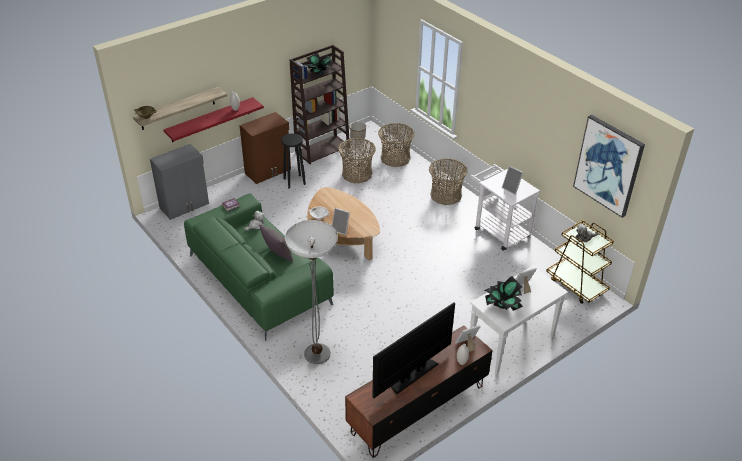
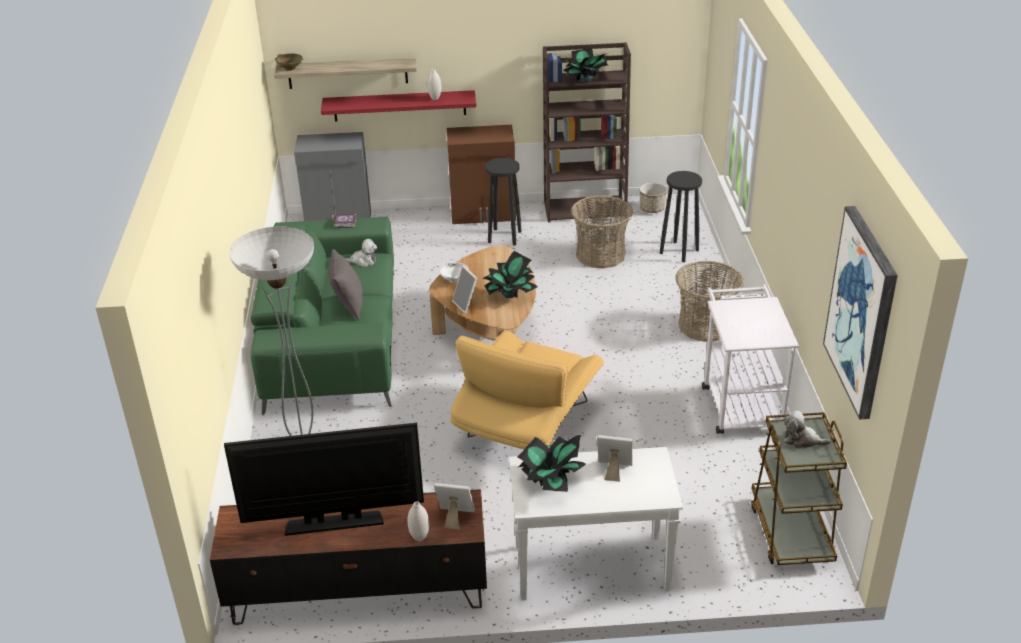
camera: 35 degrees right, 5 degrees down
(358, 215) = (510, 295): none -> potted plant
(395, 158) = (679, 252): basket -> black stool
(413, 285) = (526, 427): none -> yellow armchair
(511, 189) = (751, 326): picture frame -> none

